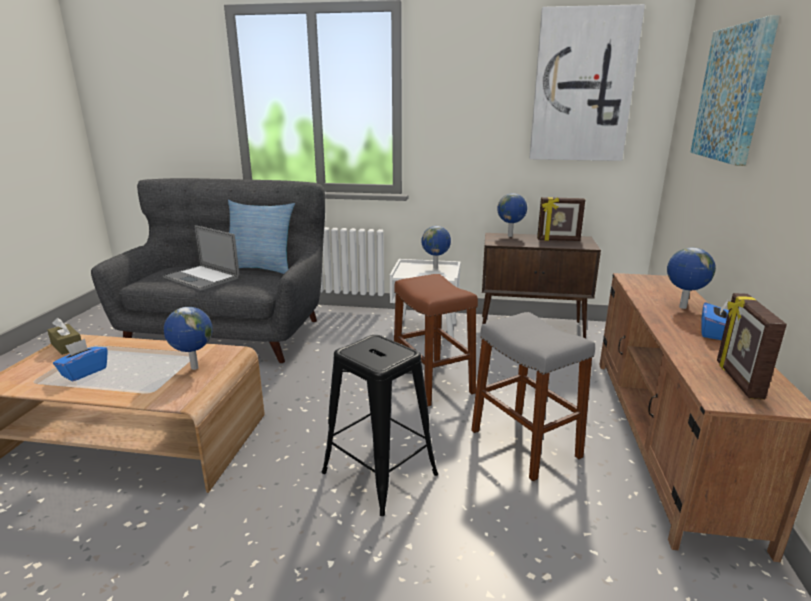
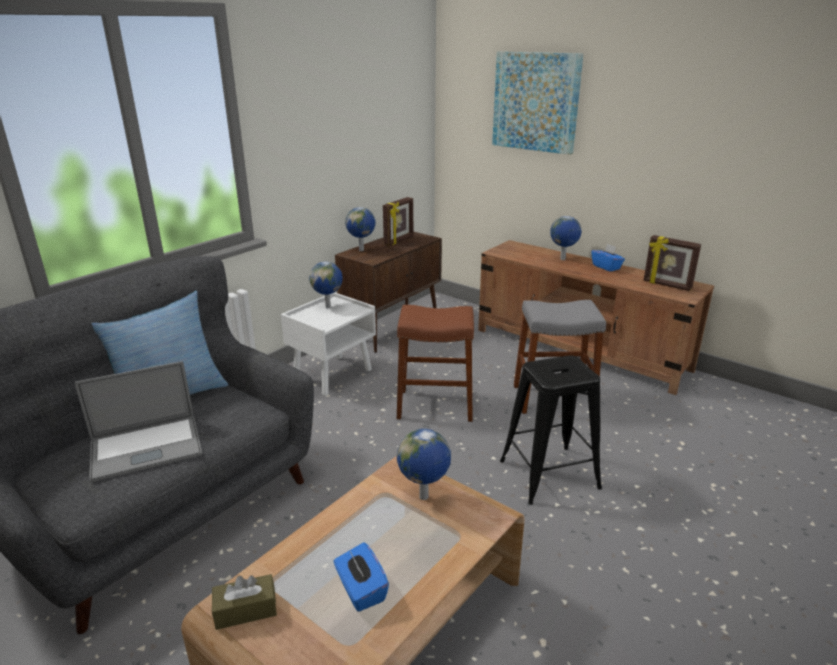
camera: 60 degrees left, 5 degrees up
(582, 86) = (383, 93): picture -> none

